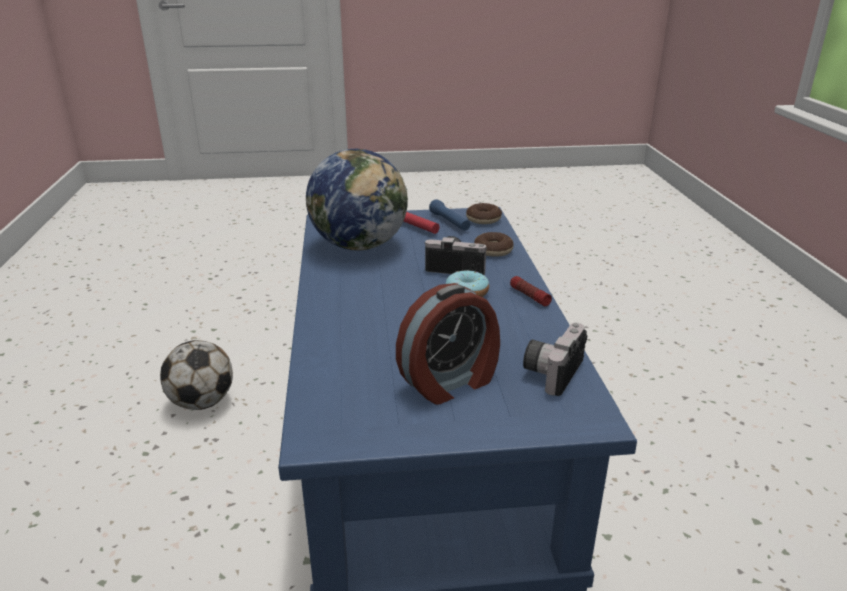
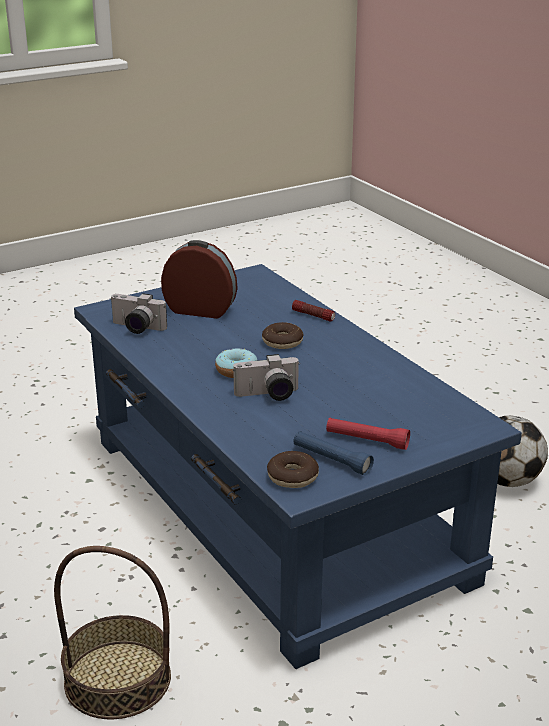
camera: 155 degrees right, 0 degrees up
(360, 245) = (393, 398): globe -> none
(450, 382) = (201, 309): alarm clock -> alarm clock turned 75 degrees clockwise
(493, 250) = (245, 426): donut -> donut (282, 342)
(529, 296) = (177, 380): flashlight -> flashlight (313, 316)
(551, 371) = (136, 328): camera -> camera turned 105 degrees clockwise
(600, 352) = (117, 679): none -> basket

